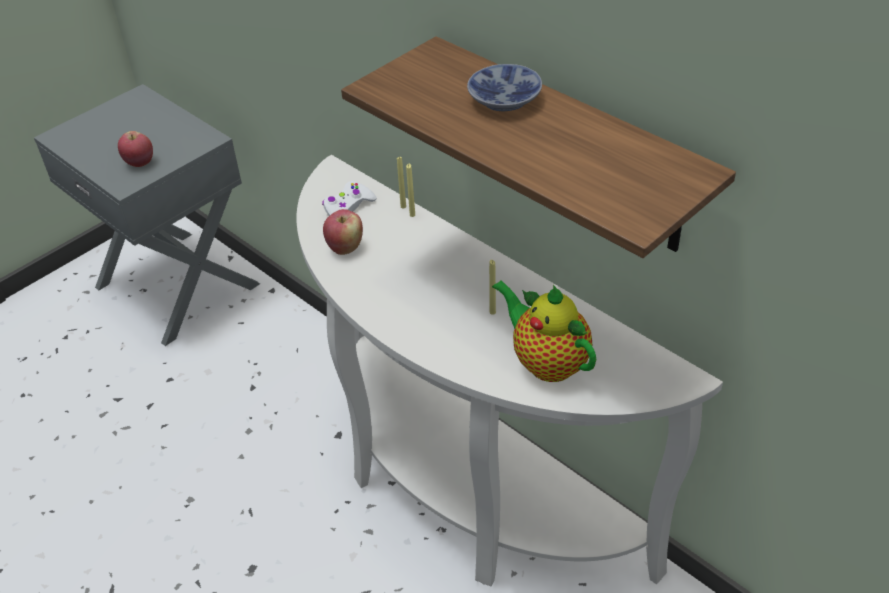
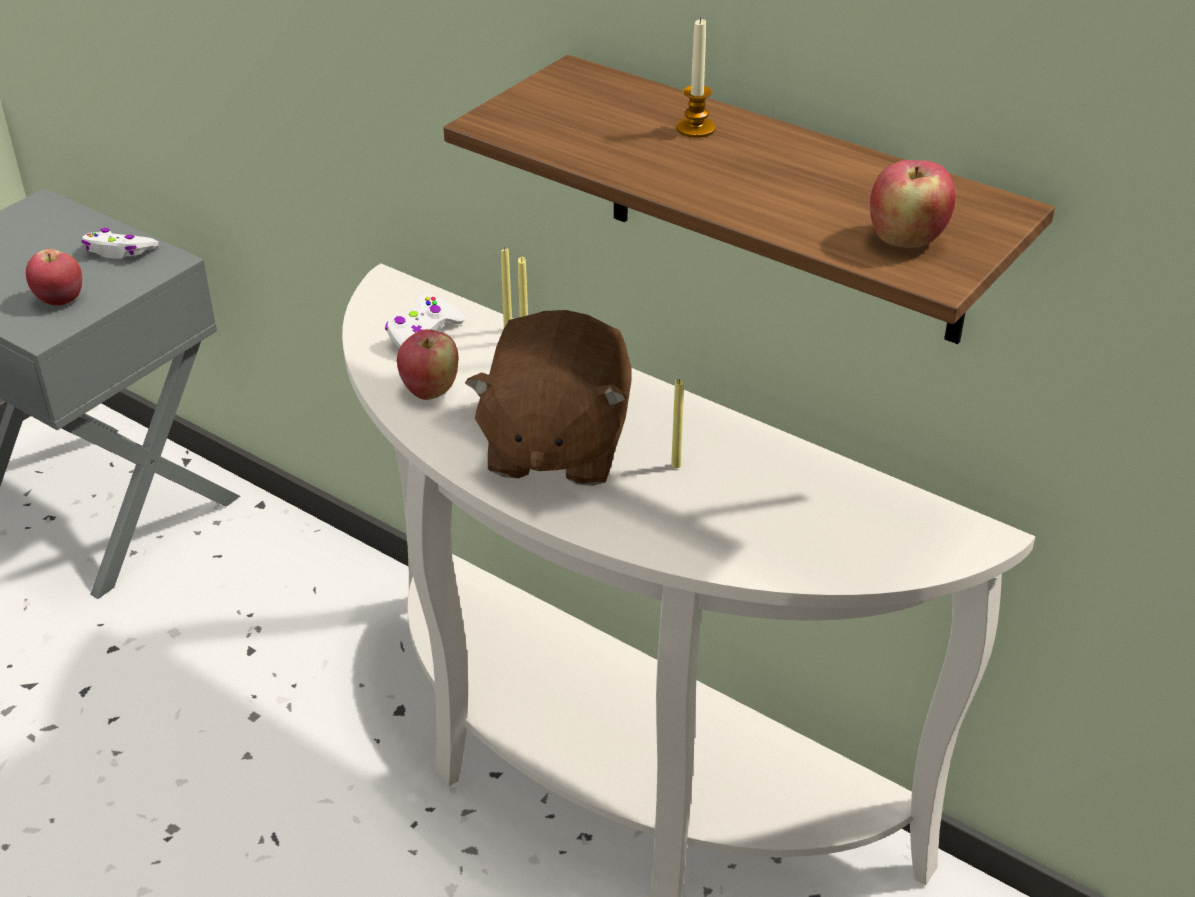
camera: 10 degrees left, 5 degrees down
(181, 130) = (119, 251): none -> white game controller
(416, 293) = (554, 446): none -> brown plush toy
(505, 98) = (695, 128): bowl -> candle
(546, 362) = (772, 527): teapot -> none
(624, 193) = (906, 239): none -> apple

